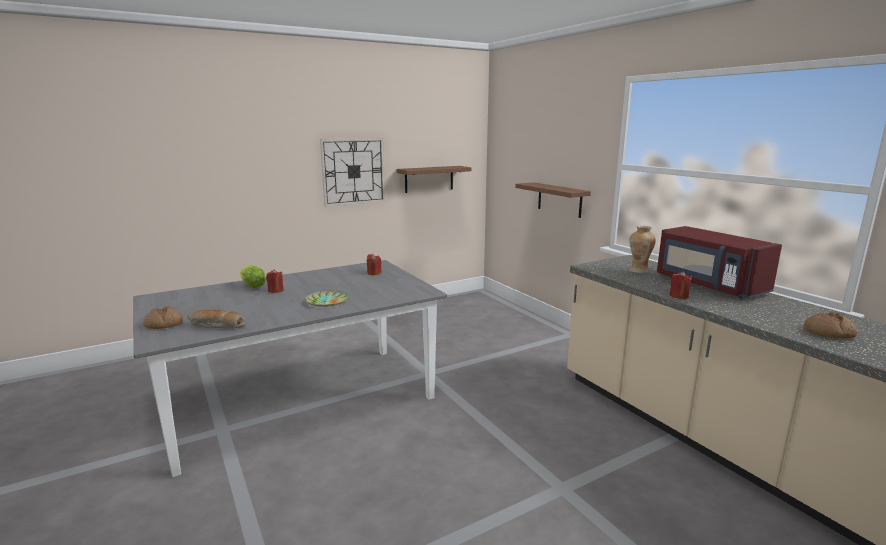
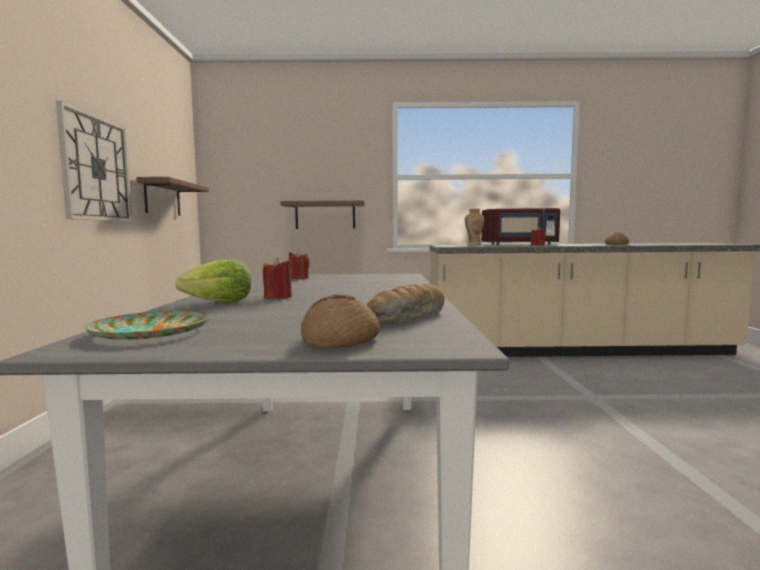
camera: 60 degrees left, 10 degrees down
(327, 301) = (379, 289): plate -> plate (150, 332)

